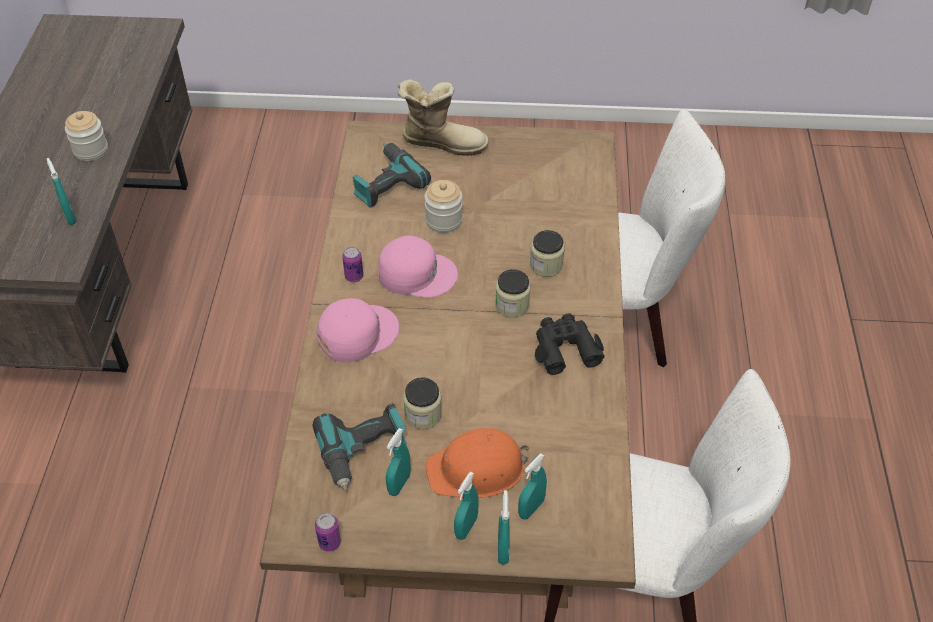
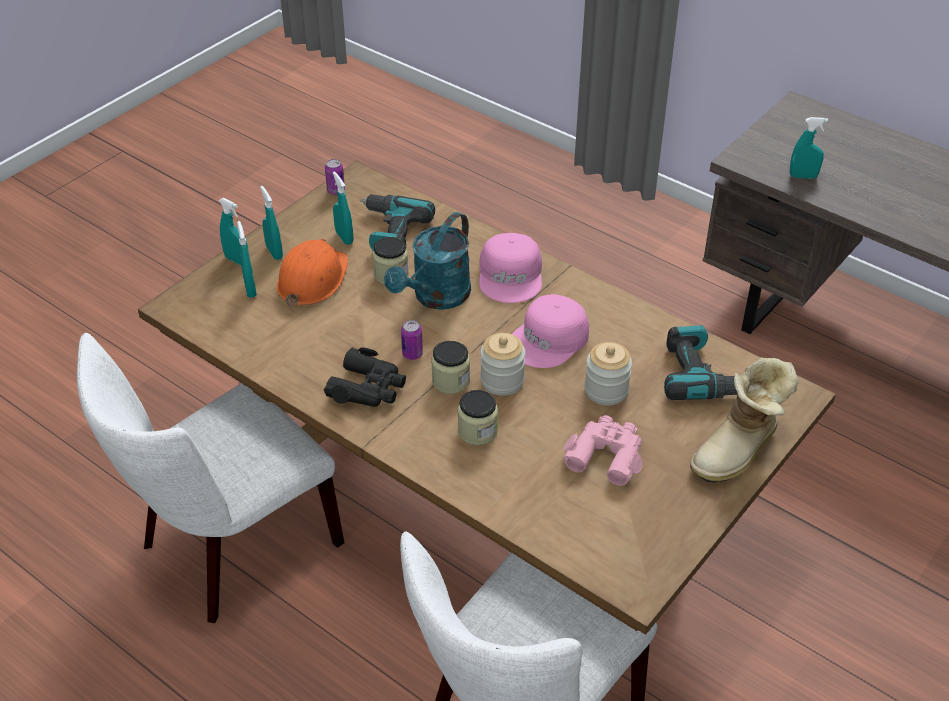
camera: 125 degrees right, 5 degrees down
(91, 150) = (900, 211): jar -> jar (502, 381)
(354, 276) = (581, 300): can -> can (412, 354)
(426, 366) = (436, 297): none -> turquoise watering can
(504, 196) = (606, 454): none -> pink binoculars

